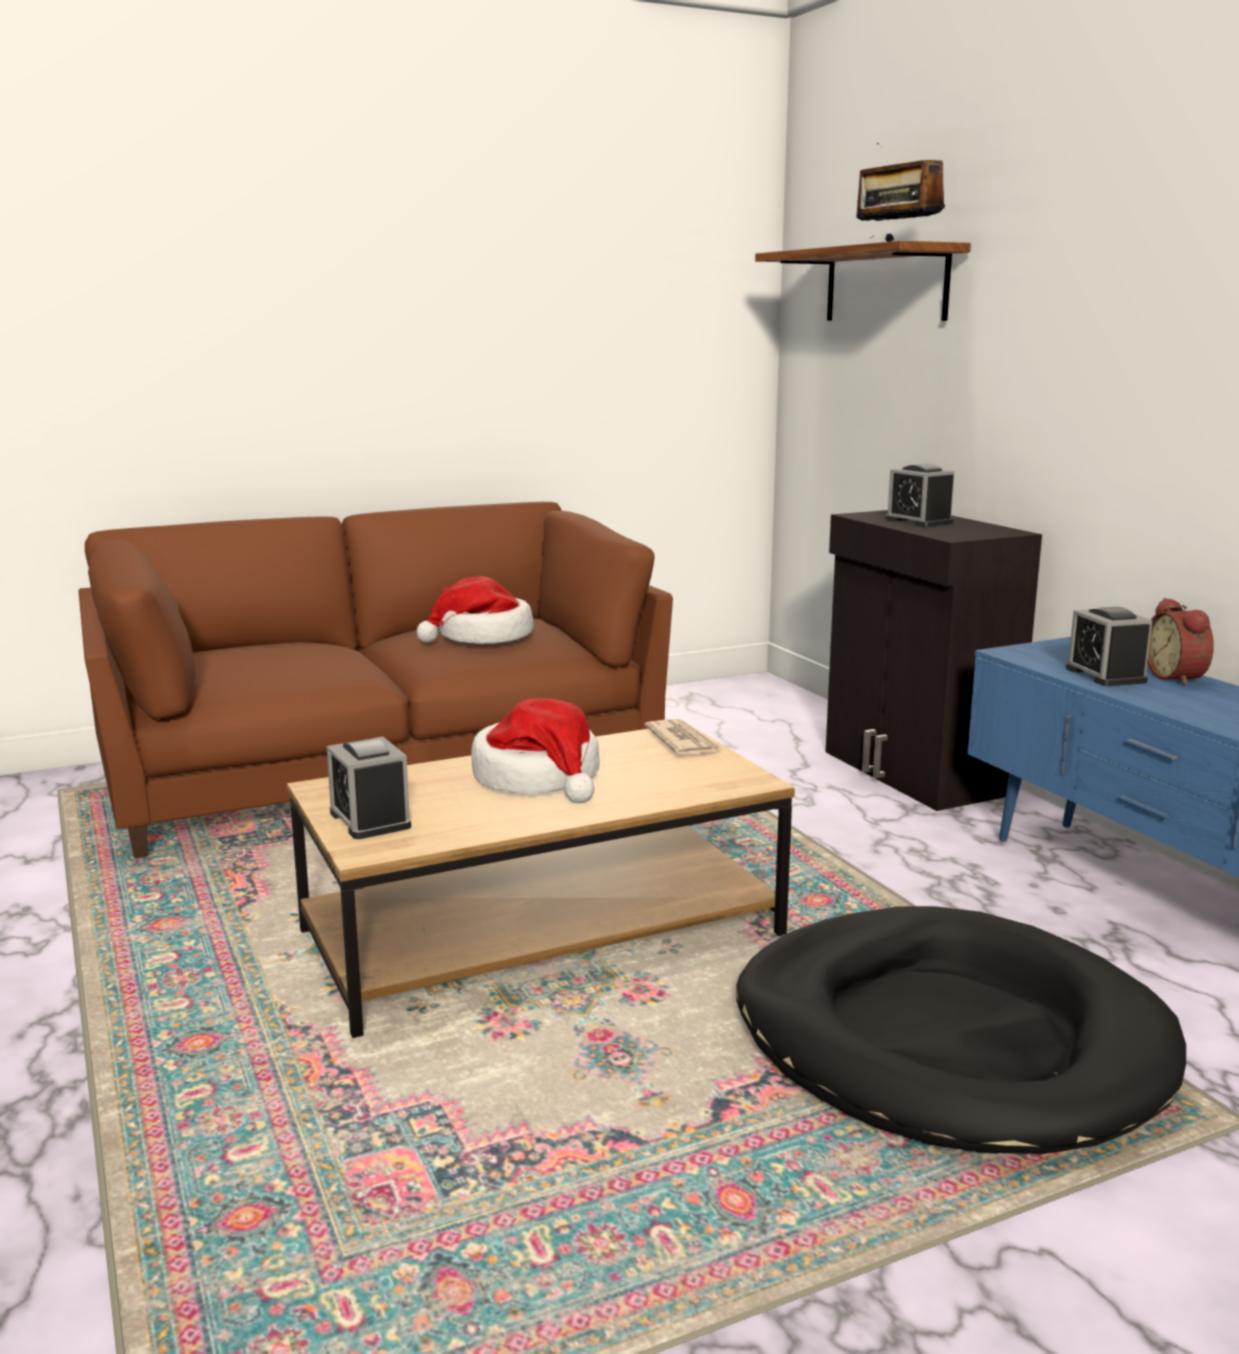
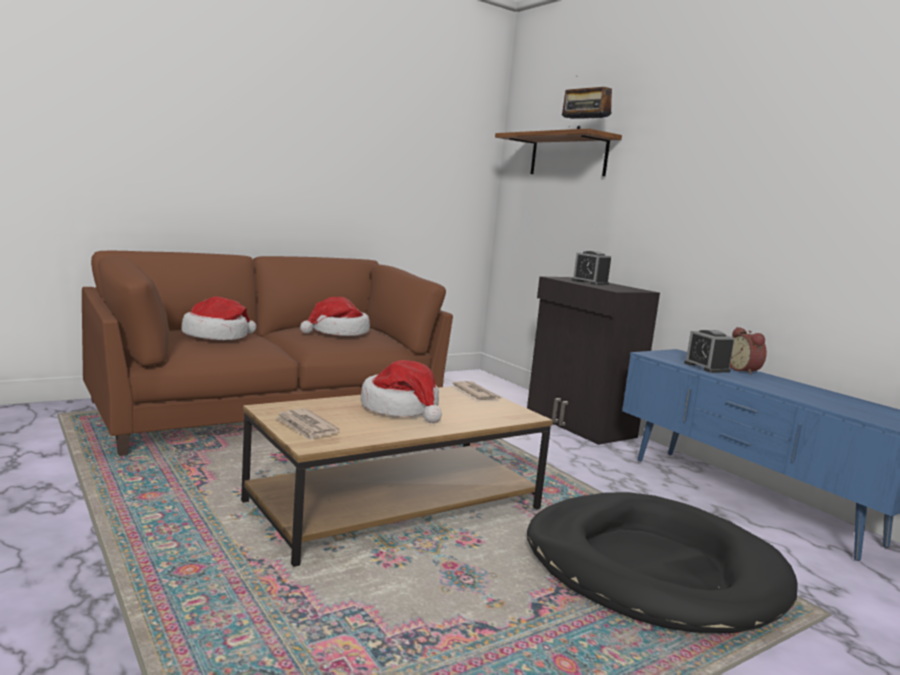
camera: 10 degrees left, 5 degrees down
(279, 659) = (217, 336): none -> hat
(370, 820) = (306, 427): alarm clock -> newspaper

